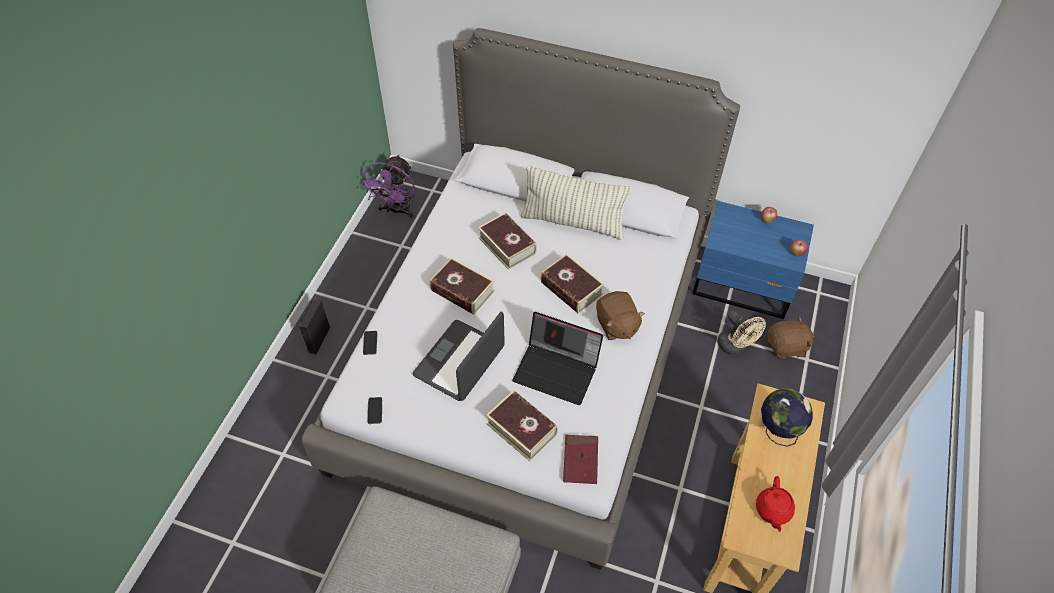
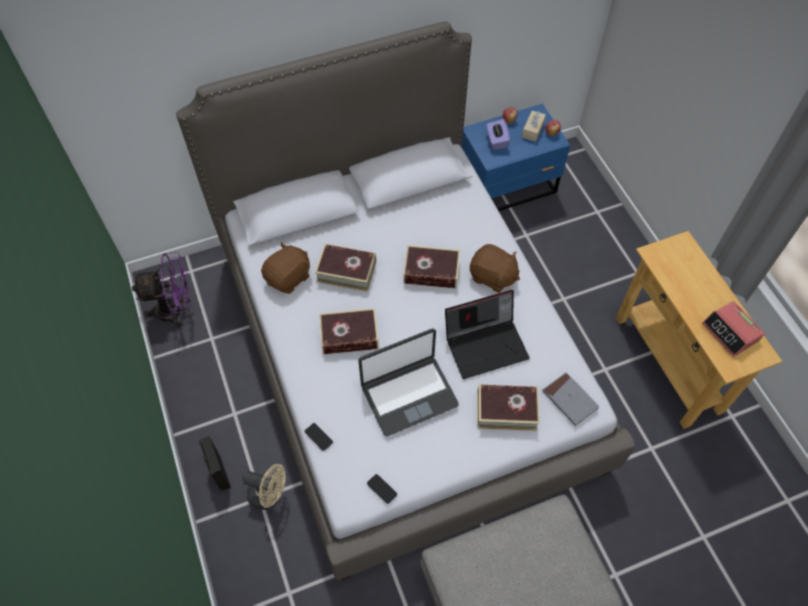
camera: 40 degrees left, 5 degrees up
(396, 210) = (175, 310): purple fan -> purple fan turned 75 degrees counterclockwise
(460, 362) = (408, 395): laptop -> laptop turned 105 degrees counterclockwise
(573, 222) = (379, 216): pillow -> none
(580, 460) = (569, 400): red book -> grey book
(735, 346) = (544, 236): beige fan -> beige fan (269, 495)
(738, 229) = (496, 141): none -> purple tissue box
(772, 510) = (730, 332): red teapot -> alarm clock
(777, 431) = (680, 274): globe -> none
(781, 240) = (533, 130): none -> beige tissue box
(786, 347) = (577, 212): brown plush toy -> brown plush toy (289, 278)

